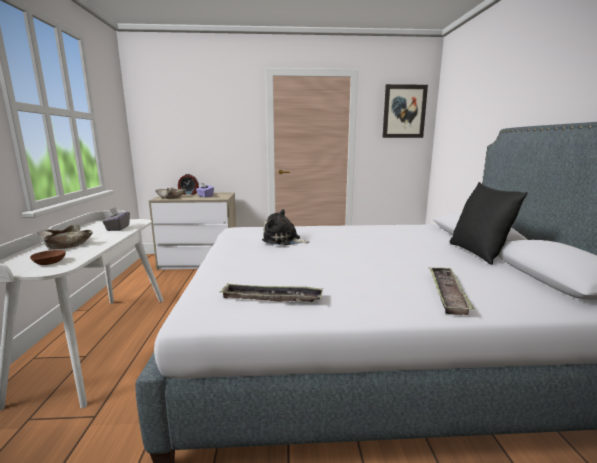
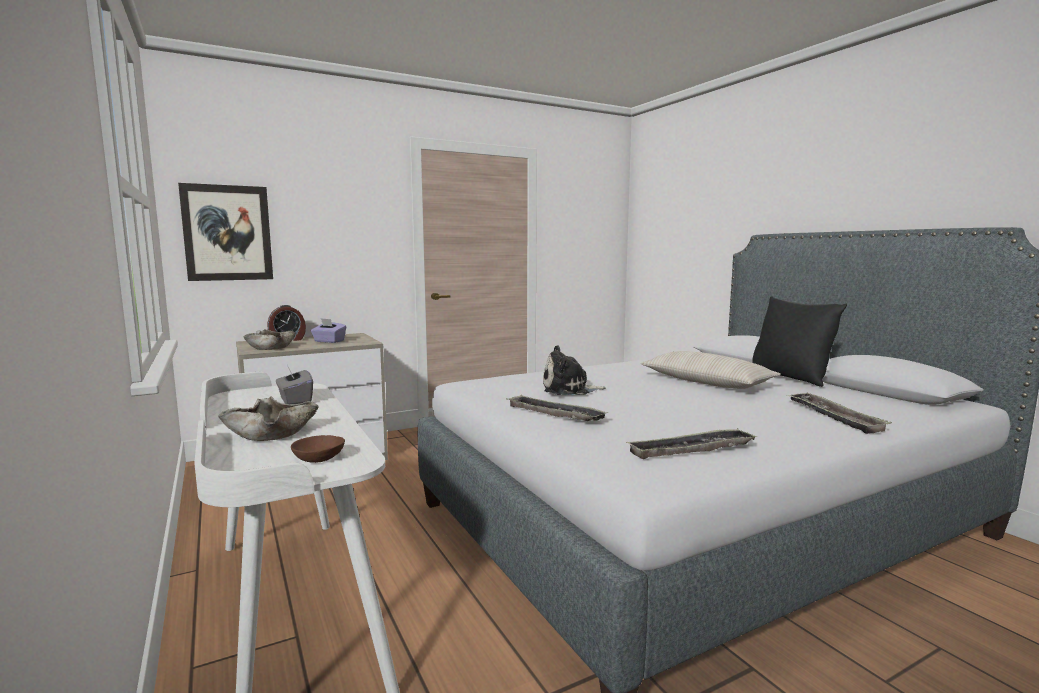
camera: 25 degrees left, 5 degrees down
(241, 256) = (554, 414): none -> tray
(396, 248) = (706, 382): none -> beige pillow
(404, 111) = (593, 209): picture -> picture (227, 233)

